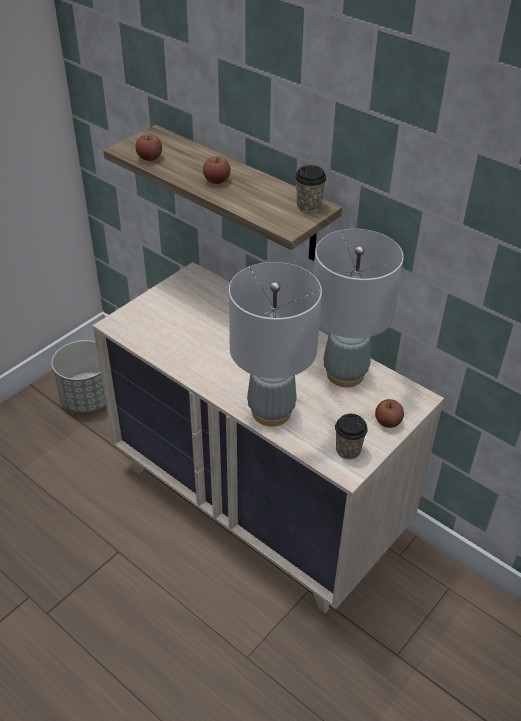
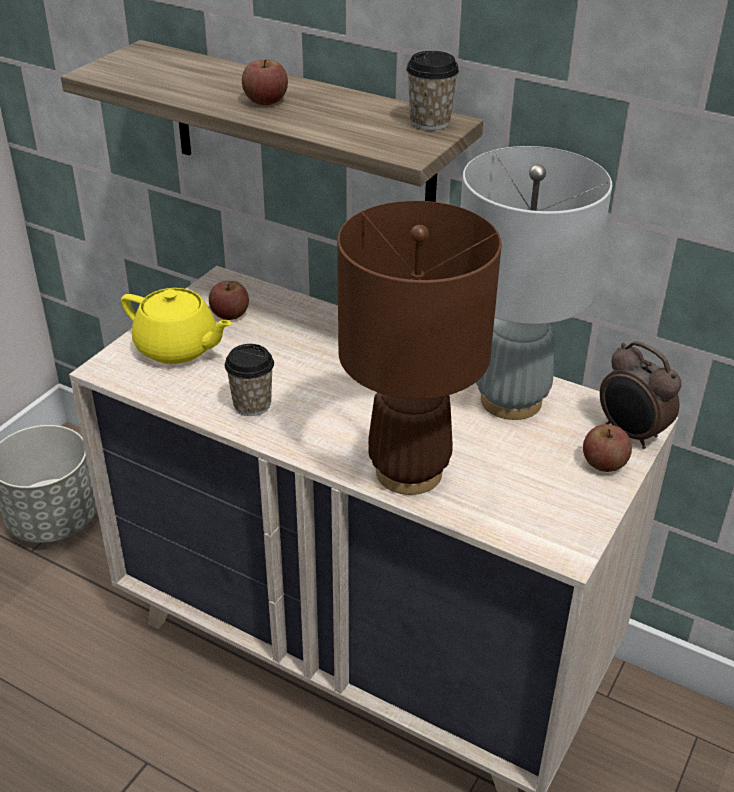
camera: 10 degrees left, 5 degrees down
(149, 157) = (143, 80): apple -> apple (230, 314)
(157, 316) = (178, 348): none -> yellow teapot
(271, 412) = (409, 472): grey table lamp -> brown table lamp
(348, 450) = (555, 516): cup -> cup (252, 405)
(410, 405) = (631, 434): none -> alarm clock

